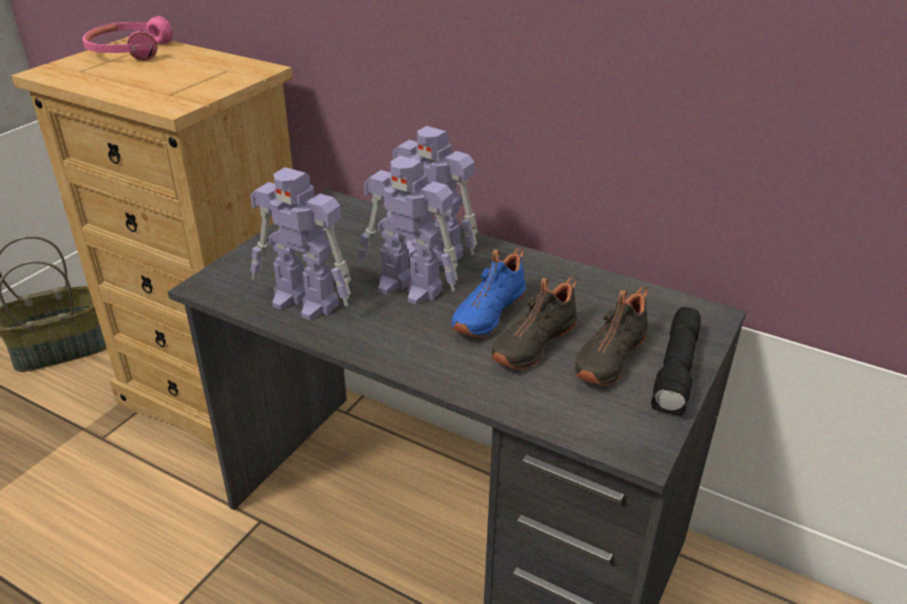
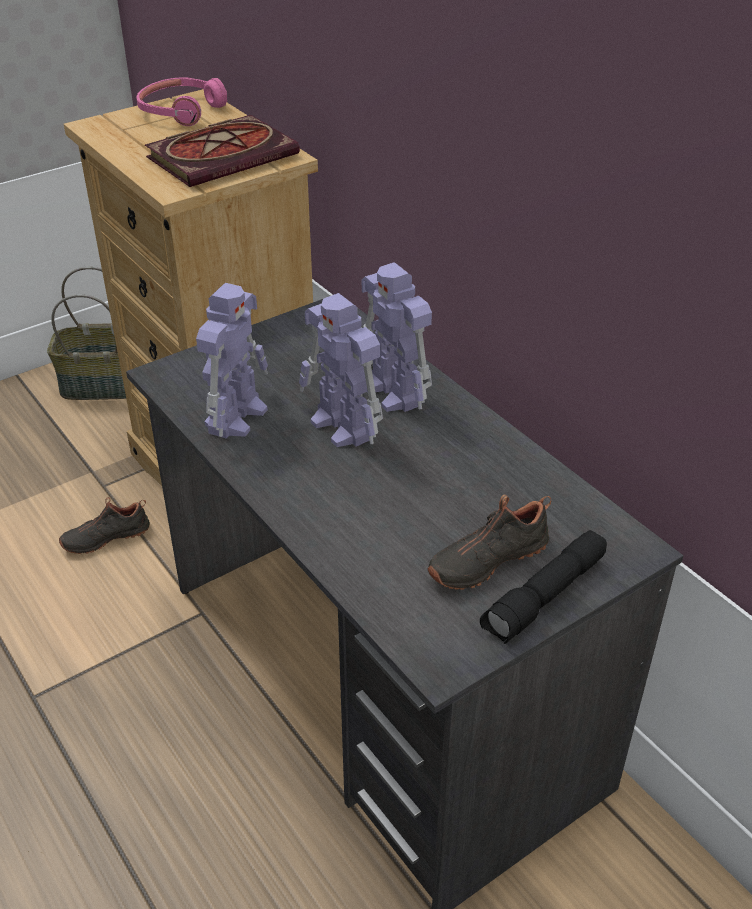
camera: 25 degrees right, 5 degrees up
(201, 75) = (224, 155): none -> book
(306, 302) = (237, 416): toy robot -> toy robot turned 120 degrees counterclockwise
(487, 312) = (399, 475): blue shoe -> none
(532, 342) = (420, 520): black shoe -> black shoe (105, 536)

